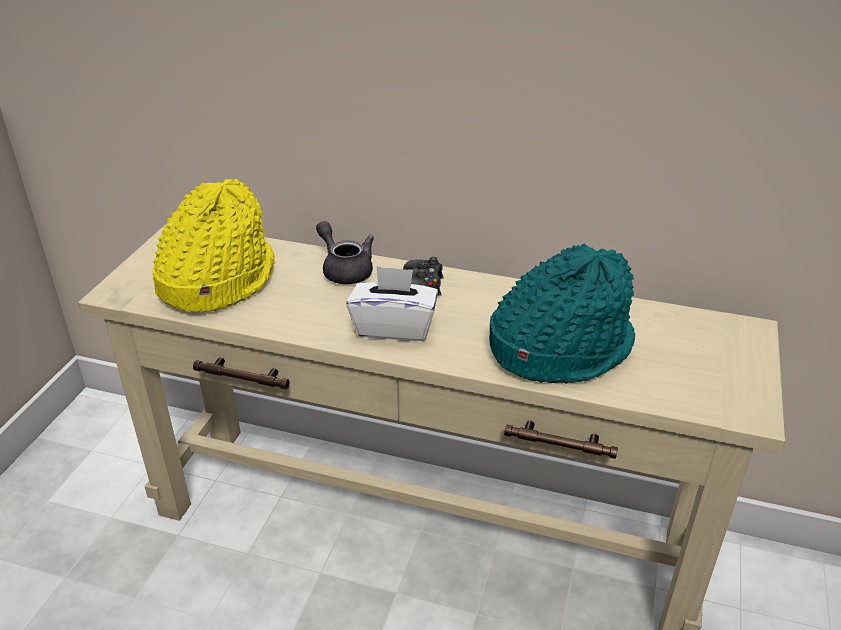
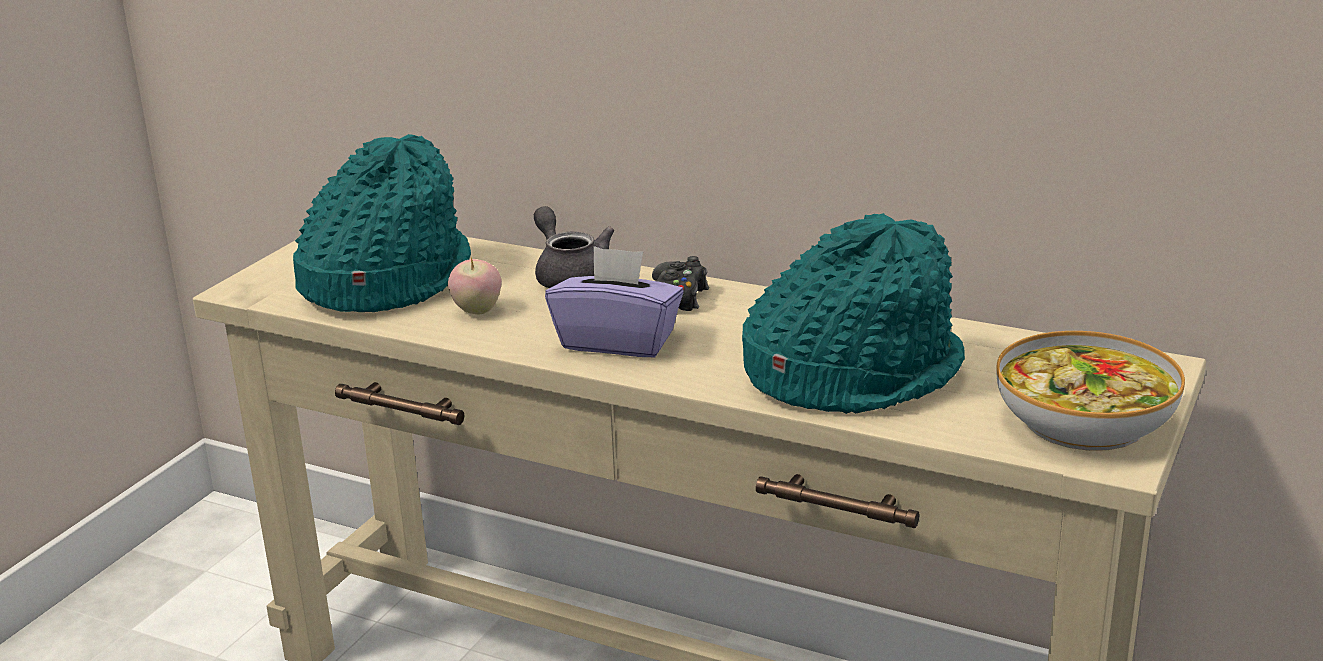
camera: 10 degrees right, 10 degrees down
(216, 280) = (385, 281): yellow hat -> turquoise hat
(288, 304) = (477, 311): none -> apple
(394, 327) = (618, 341): white tissue box -> purple tissue box
(721, 379) = (1086, 420): none -> bowl

